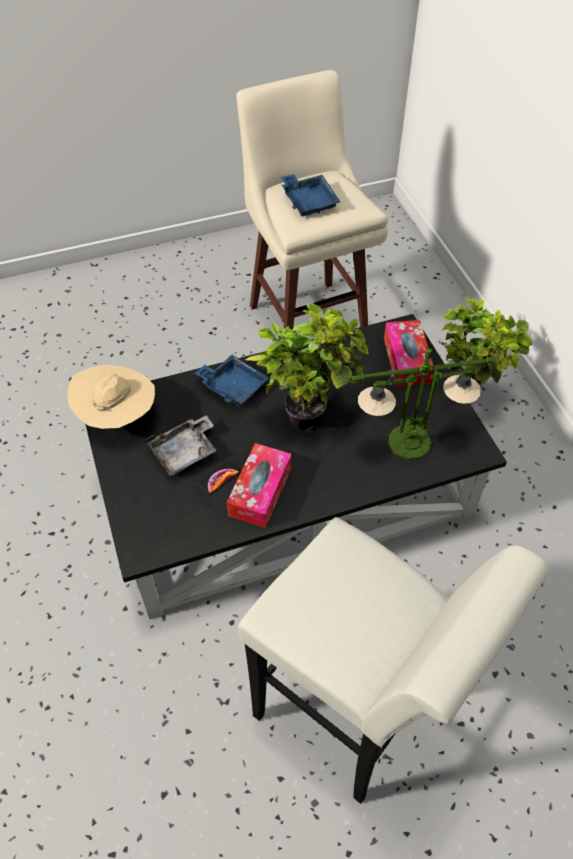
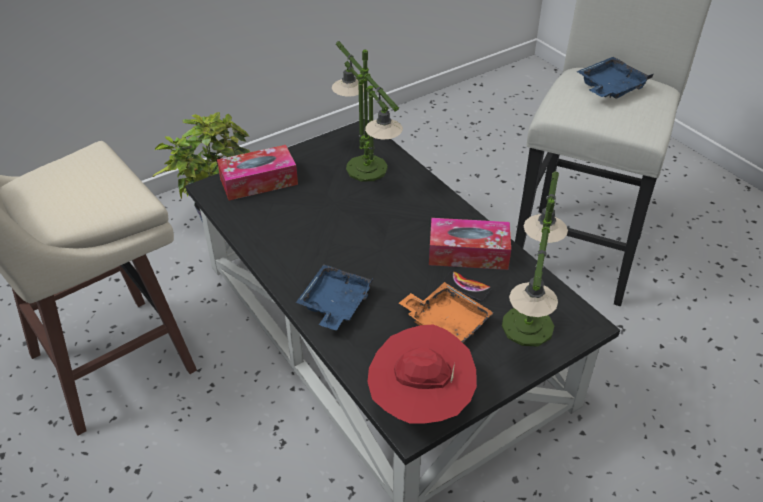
camera: 105 degrees left, 10 degrees down
(117, 416) = (420, 402): beige hat -> red hat
(155, 506) = (527, 327): none -> table lamp
(185, 452) = (446, 322): grey tray -> orange tray
(308, 201) = (79, 195): blue tray -> blue tray (610, 88)
(308, 414) = (355, 237): potted plant -> none

